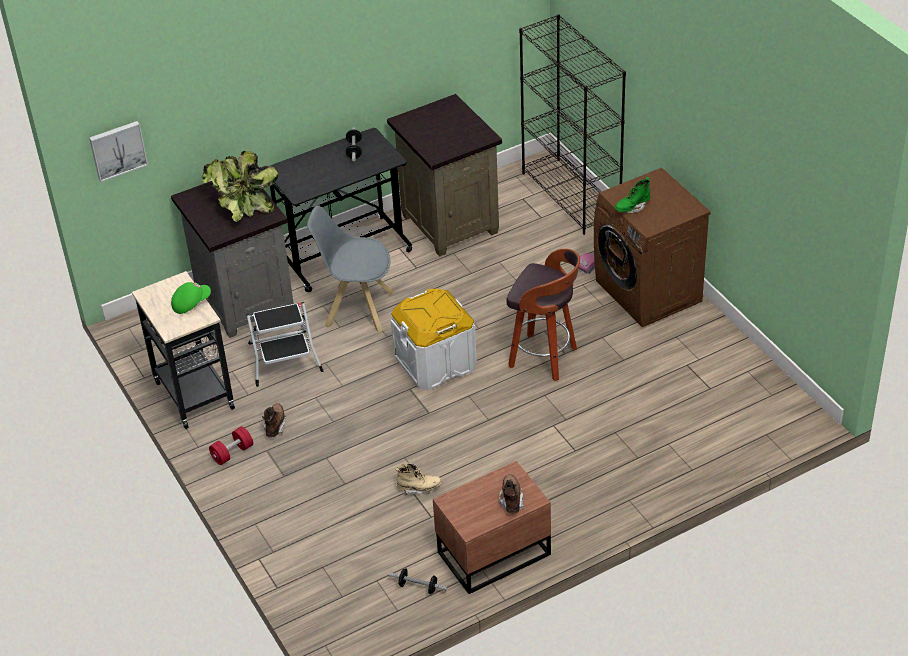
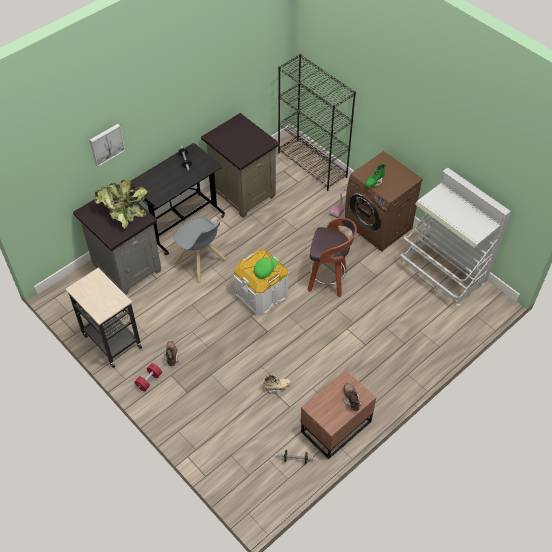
camera: 15 degrees left, 10 degrees up
(117, 149) = (36, 191): picture -> picture (106, 144)
(191, 303) = (108, 292): green cap -> green cap (265, 270)
(283, 358) = (163, 305): step ladder -> none
(357, 308) = (201, 262): grey chair -> grey chair turned 135 degrees counterclockwise
(729, 371) = (441, 274): none -> white shoe rack

